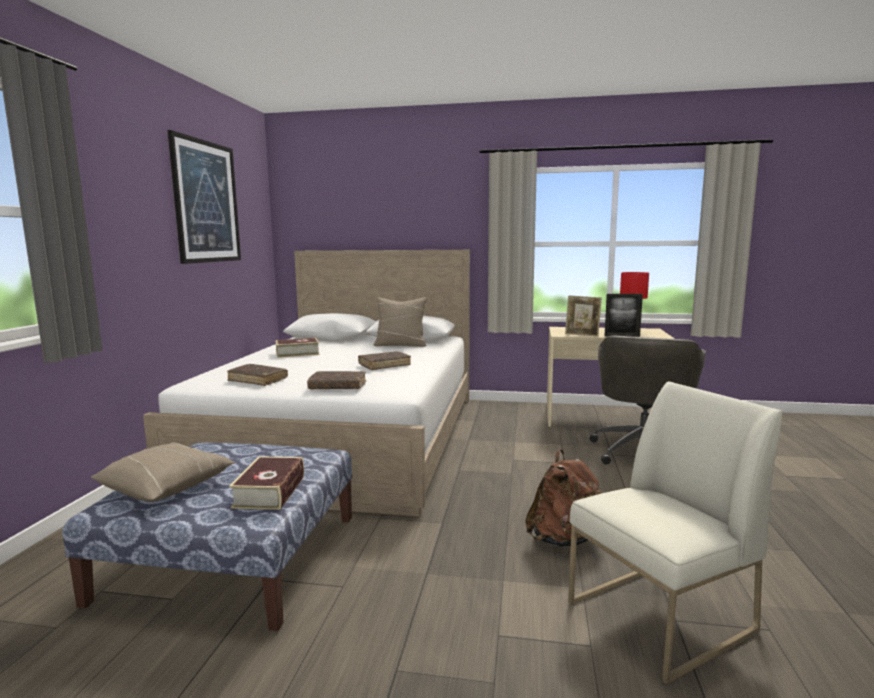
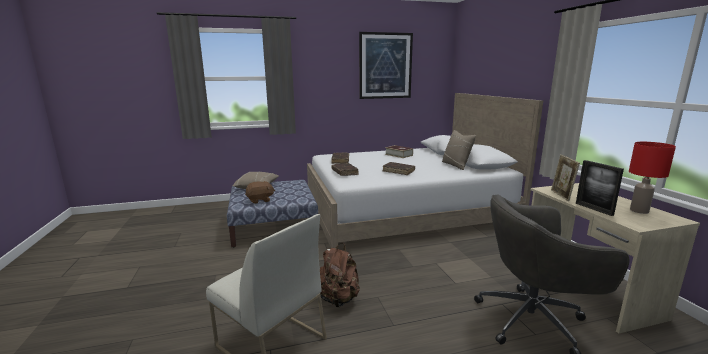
camera: 65 degrees right, 5 degrees up
(270, 491) = (260, 200): book -> brown plush toy

